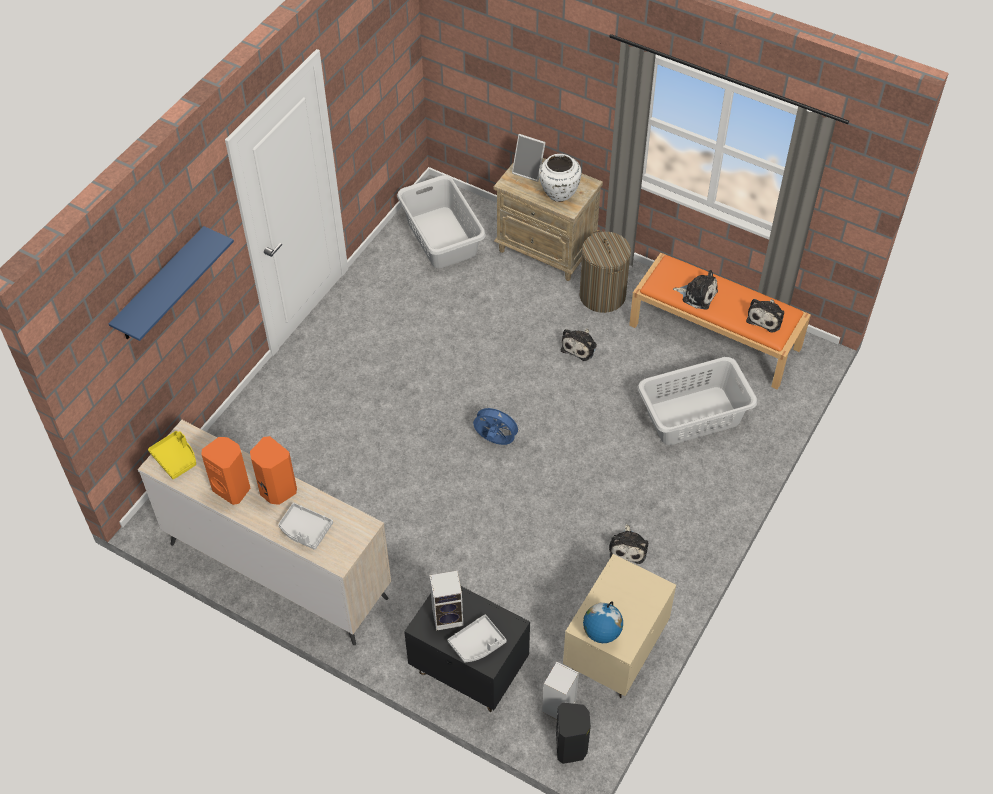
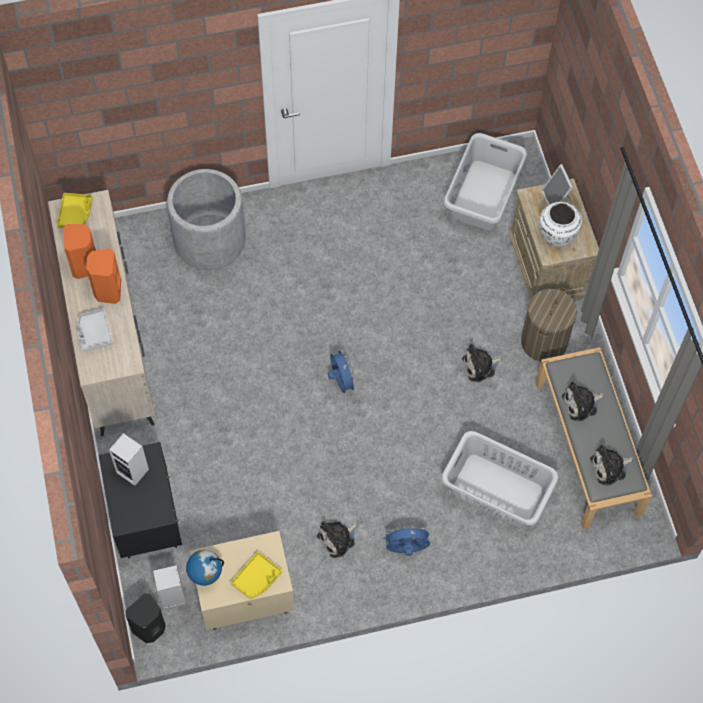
camera: 45 degrees right, 10 degrees up
(161, 286) = (147, 87): blue shelf -> none
(269, 429) = (210, 240): none -> grey planter
(477, 644) = (129, 505): grey tray -> none
(641, 601) = (257, 579): none -> yellow tray
(683, 510) = (406, 549): none -> blue fan
(697, 294) = (581, 404): plush toy -> plush toy turned 90 degrees clockwise
(716, 336) = (588, 448): orange bench -> grey bench

